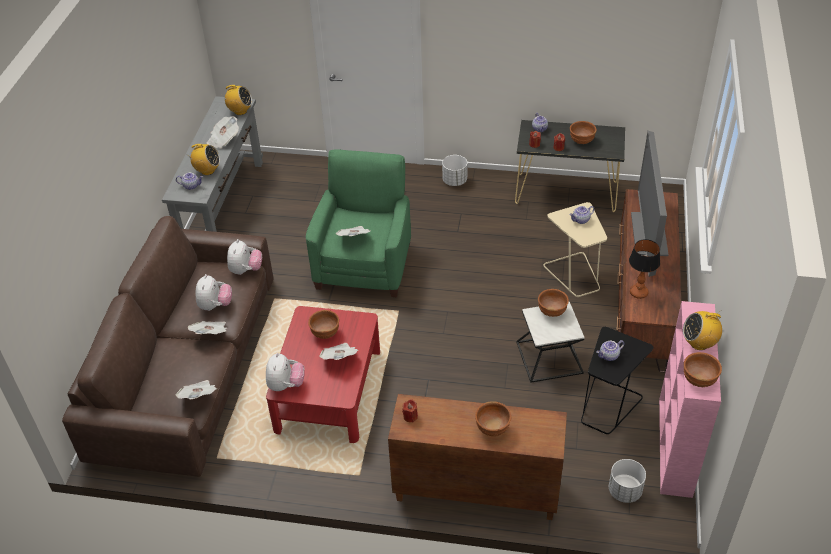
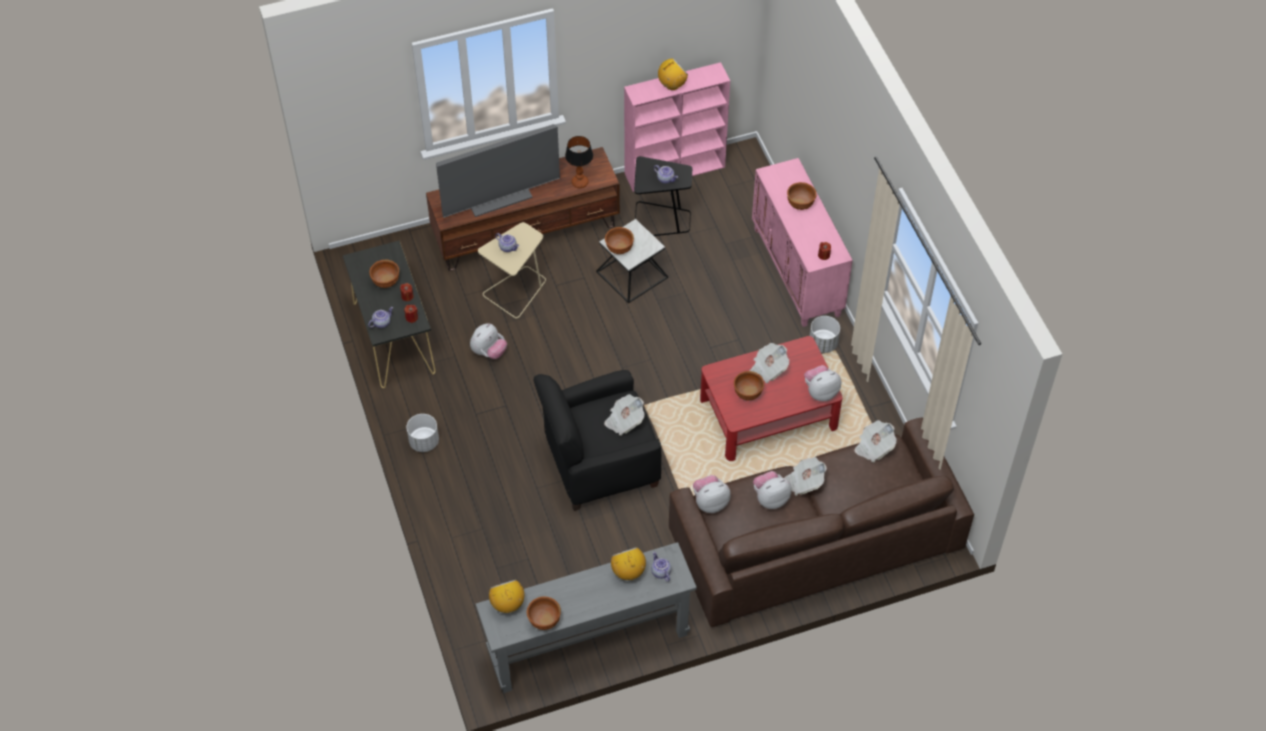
camera: 120 degrees left, 10 degrees up
(223, 140) = (569, 589): newspaper -> none
(364, 264) = (599, 462): green armchair -> black armchair
(475, 491) = (797, 272): brown cabinet -> pink cabinet
(518, 238) = (489, 352): none -> plush toy
(624, 491) = (736, 187): white planter -> white planter (823, 343)
(699, 343) = (672, 85): radio -> radio turned 90 degrees counterclockwise
(699, 380) = (708, 77): brown bowl -> brown bowl (544, 620)

